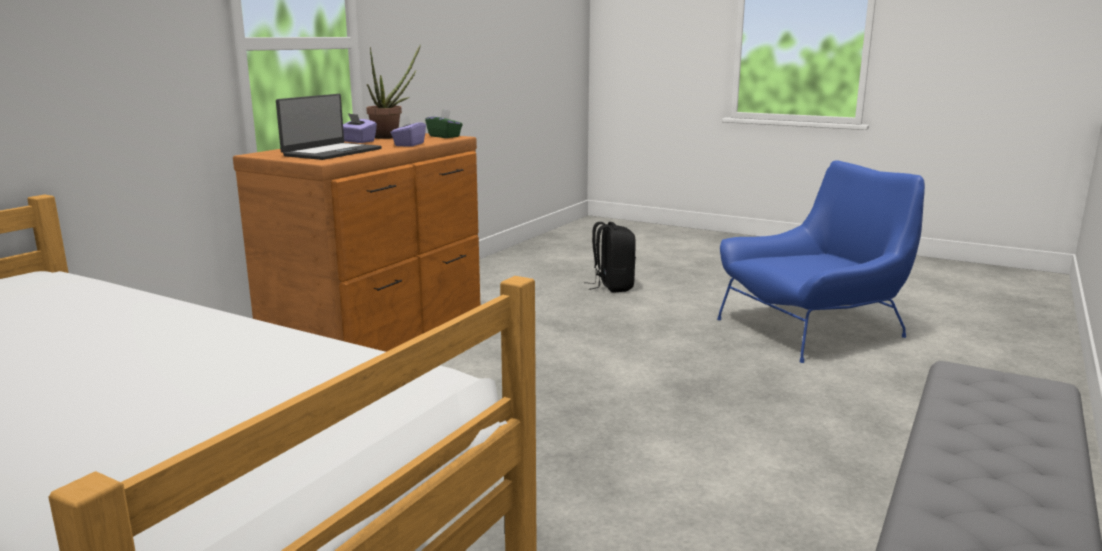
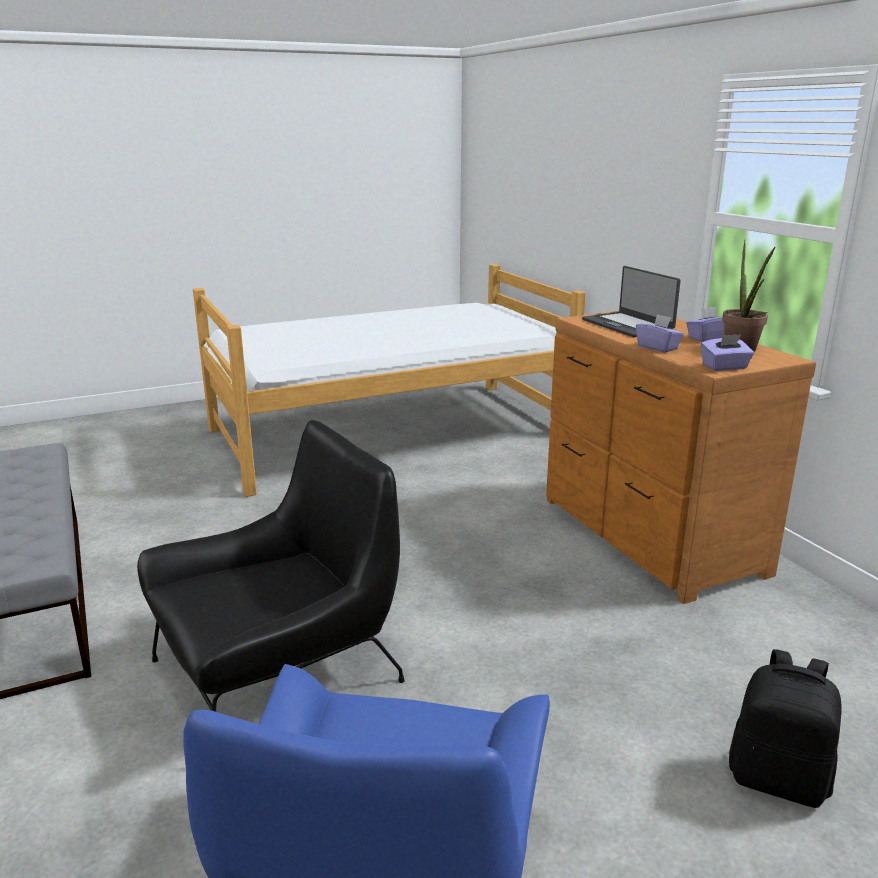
camera: 125 degrees right, 5 degrees up
(444, 136) = (724, 367): green tissue box -> purple tissue box
(764, 404) = (279, 672): none -> black armchair

